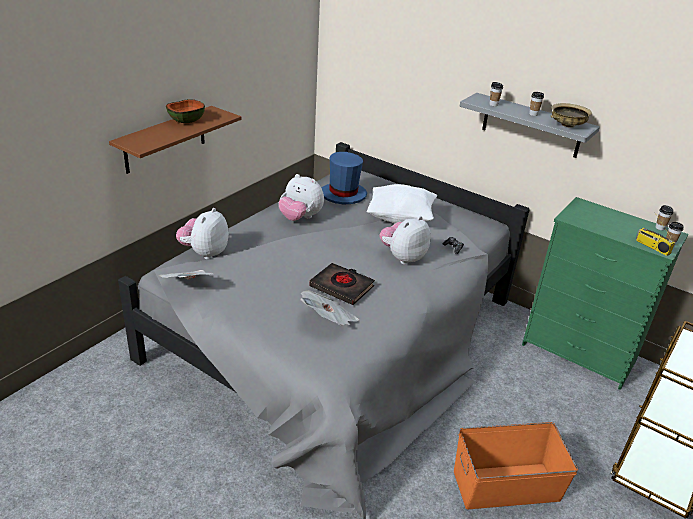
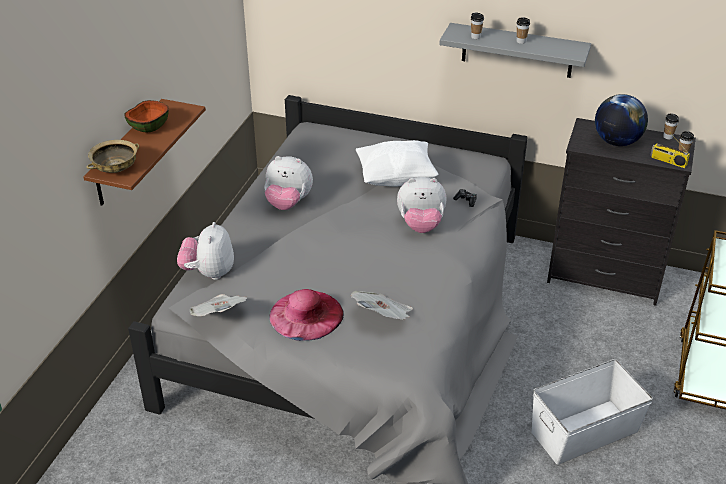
camera: 15 degrees left, 5 degrees up
(262, 302) = (306, 315): none -> pink hat
(342, 287) = (377, 276): black book -> none
(343, 195) = (319, 162): blue hat -> none
(403, 257) = (421, 225): plush toy -> plush toy turned 120 degrees counterclockwise
(507, 486) = (585, 432): orange storage box -> white storage box
(567, 125) = (560, 49): beige bowl -> beige bowl (115, 168)
(579, 353) = (605, 277): green dresser -> black dresser
(606, 222) = (616, 142): none -> globe

